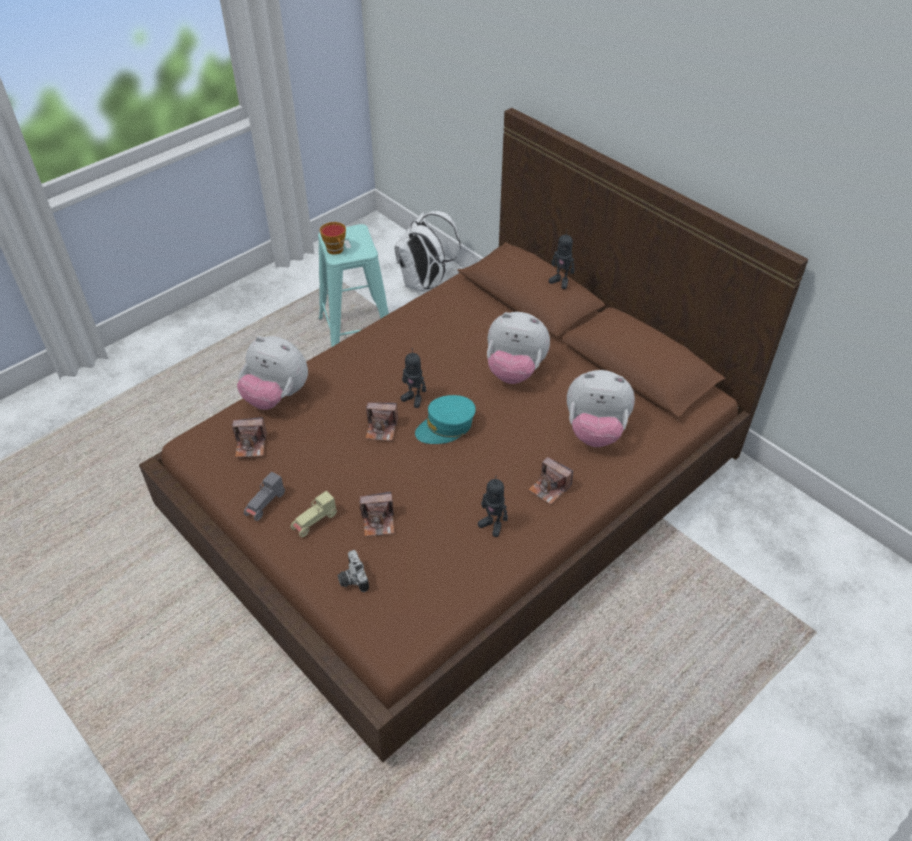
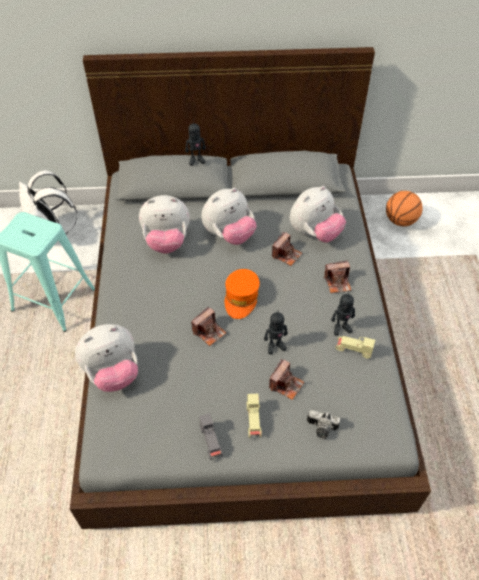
camera: 50 degrees left, 5 degrees up
(251, 445) = (147, 417): camera -> camera (286, 255)
(336, 250) = (29, 243): cup -> none
(413, 398) = (199, 298): toy robot -> toy robot (275, 346)
(446, 427) = (241, 298): turquoise cap -> orange cap
(455, 336) = (167, 241): none -> plush toy
(458, 482) = (240, 333): brown bed -> grey bed
(474, 551) = (353, 350): none -> beige toy car
(772, 525) = (400, 221): none -> basketball

